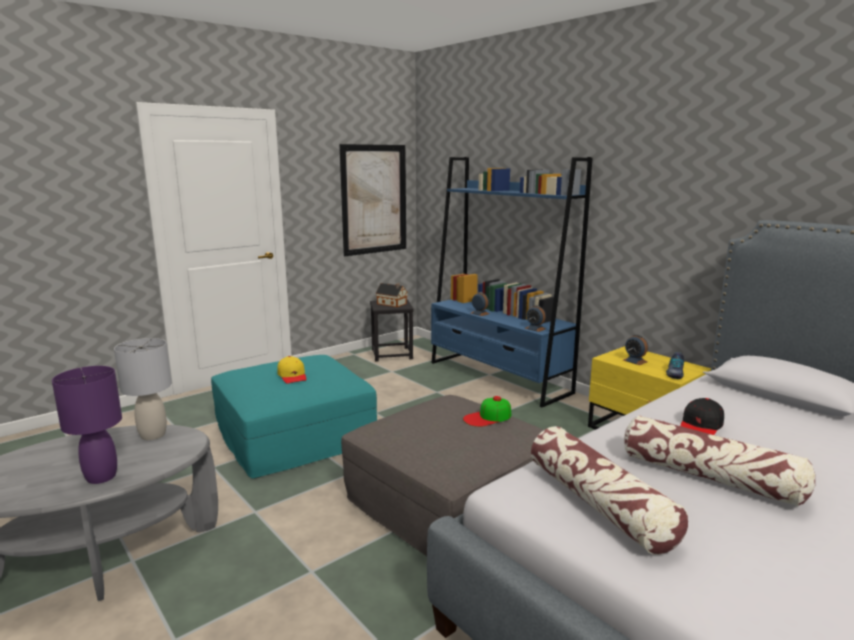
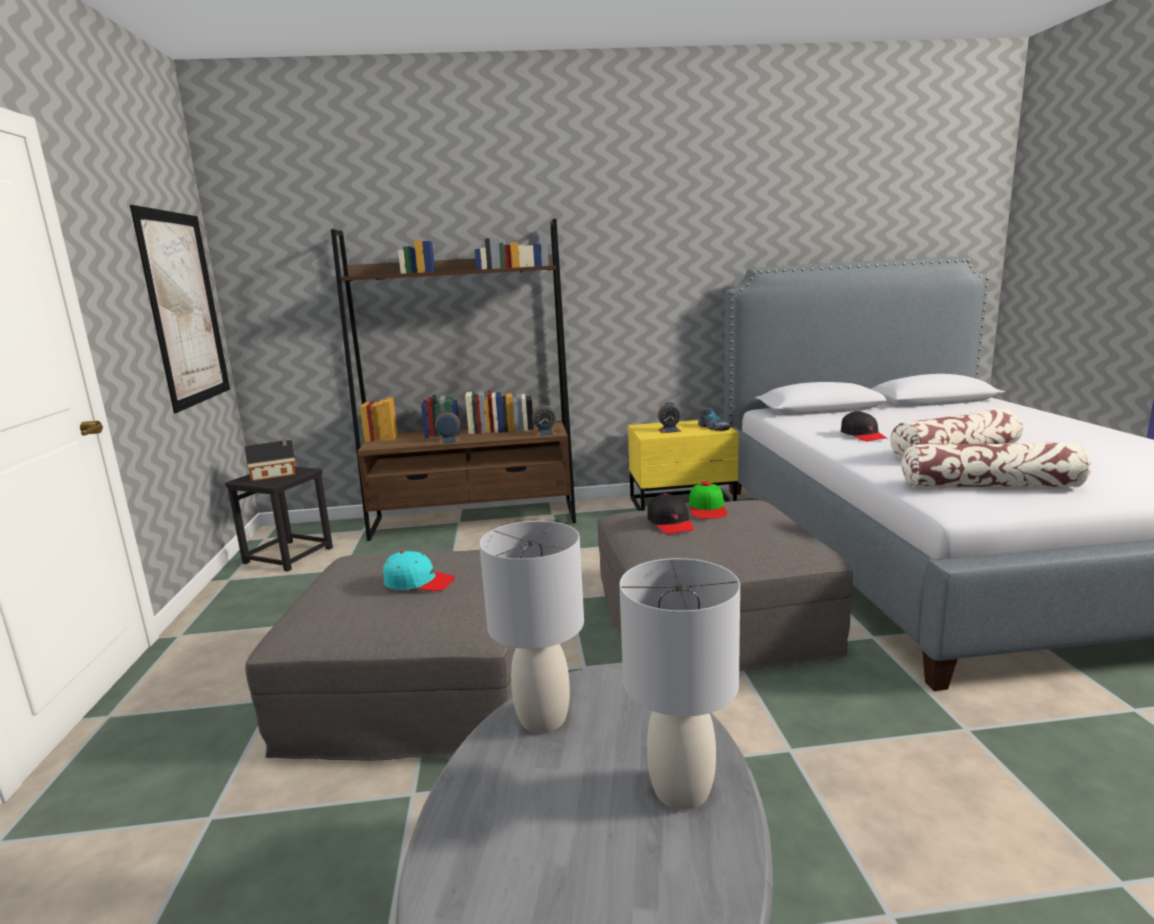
camera: 55 degrees left, 0 degrees up
(101, 477) = (681, 790): purple table lamp -> grey table lamp
(292, 376) = (418, 582): yellow cap -> turquoise cap
(294, 435) = (417, 688): turquoise ottoman -> grey ottoman
(442, 413) = (670, 523): none -> black cap
(498, 377) = (474, 520): blue bookcase -> brown bookcase

